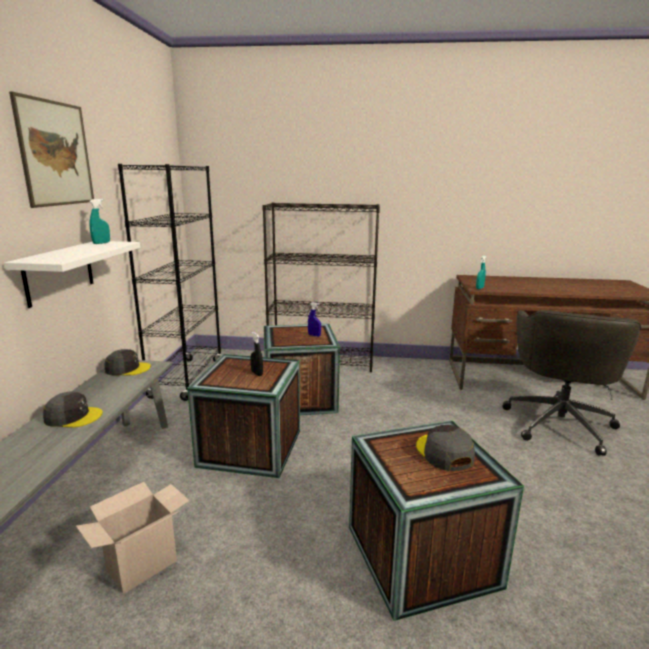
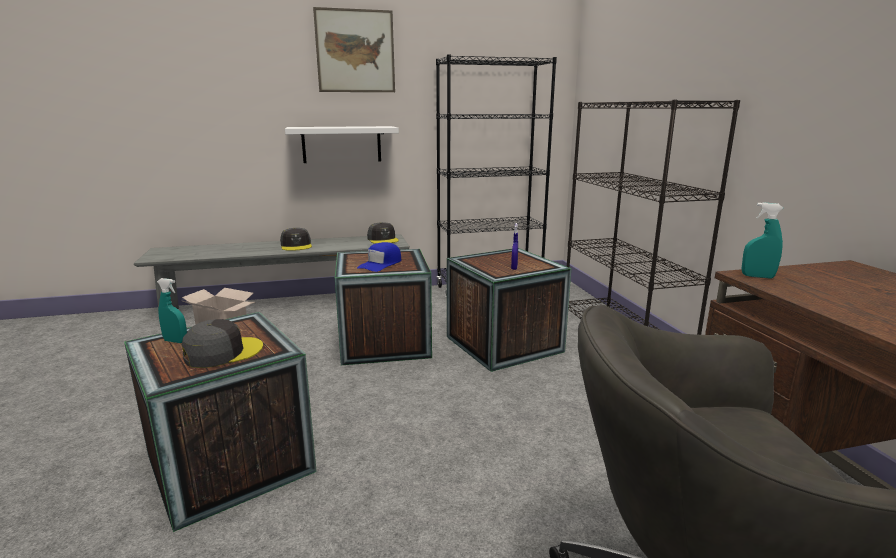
camera: 70 degrees right, 0 degrees up
(101, 243) = (379, 126): turquoise spray bottle -> turquoise spray bottle (176, 341)
(257, 373) = (381, 264): black spray bottle -> blue cap

